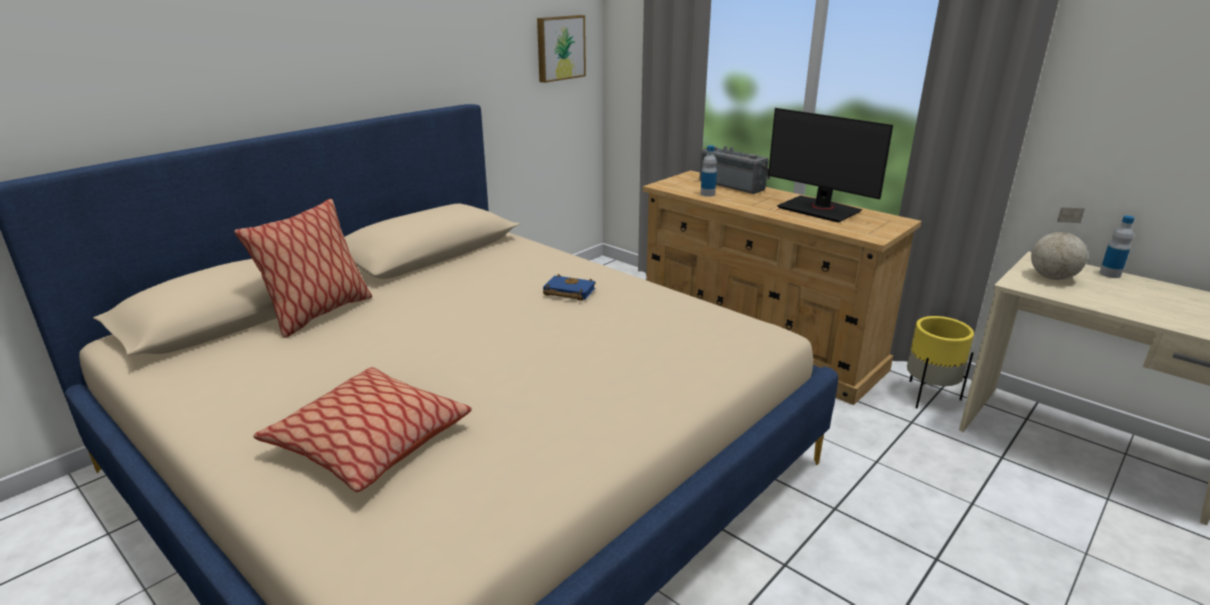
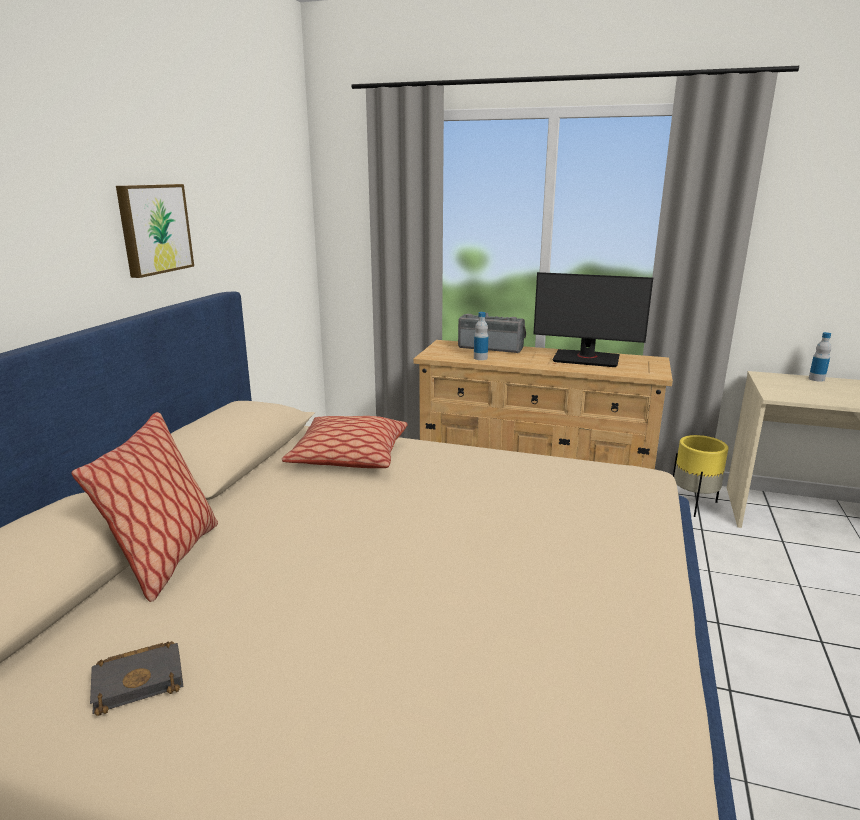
camera: 25 degrees left, 5 degrees down
(237, 381) = (141, 680): none -> black book
(369, 443) = (411, 706): pillow -> pillow (349, 456)
(559, 48) = (285, 231): picture -> picture (153, 229)
(567, 292) = (429, 473): blue book -> none
(1053, 278) = (790, 388): globe -> none

